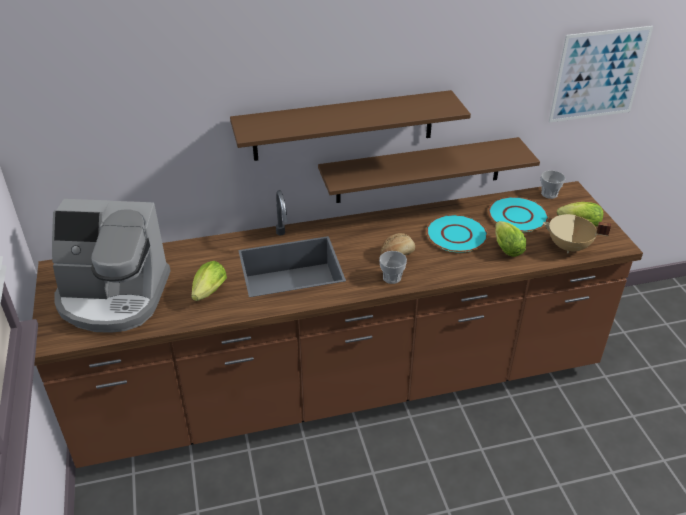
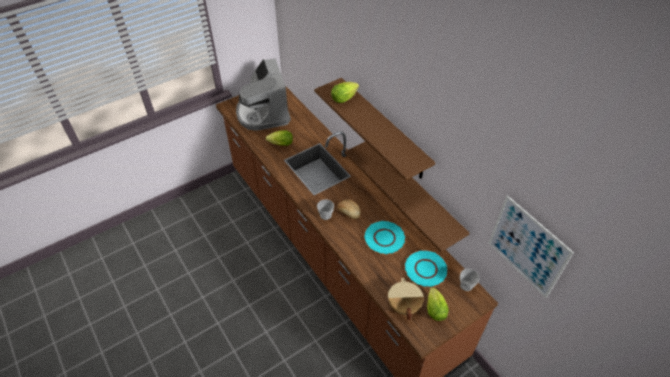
camera: 70 degrees right, 10 degrees up
(506, 247) = (384, 268): lettuce -> lettuce (345, 98)

